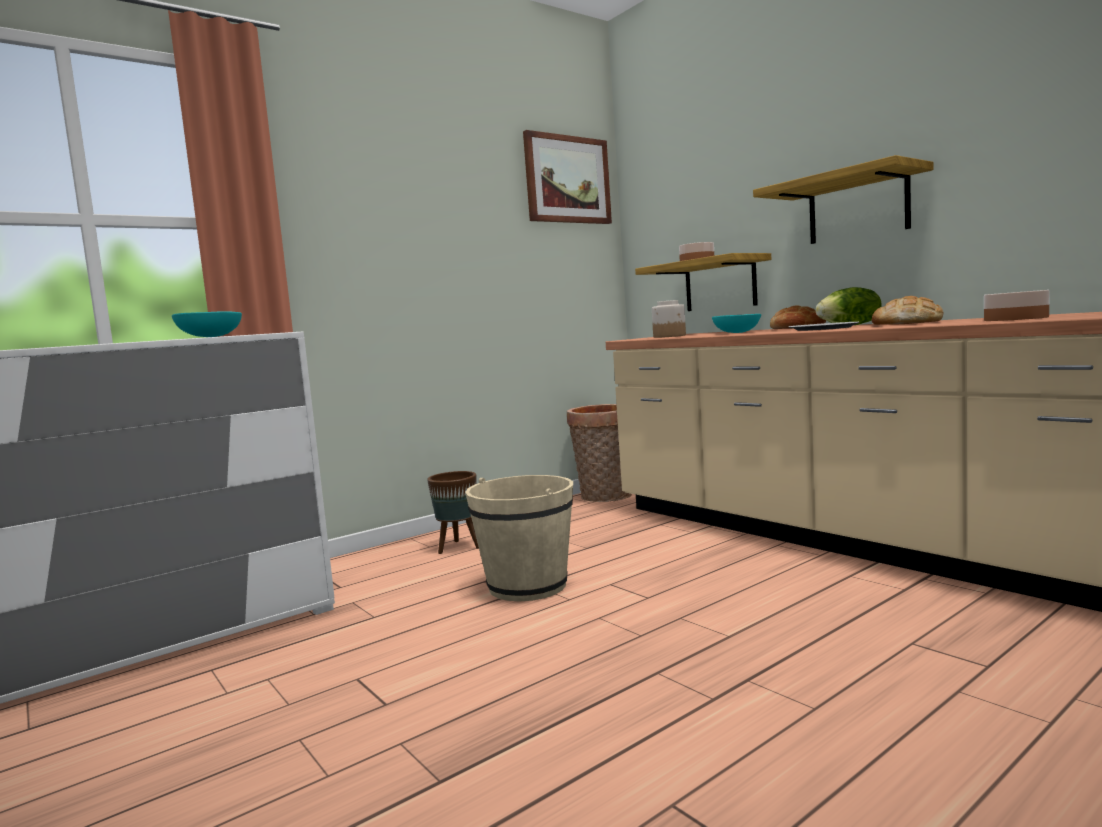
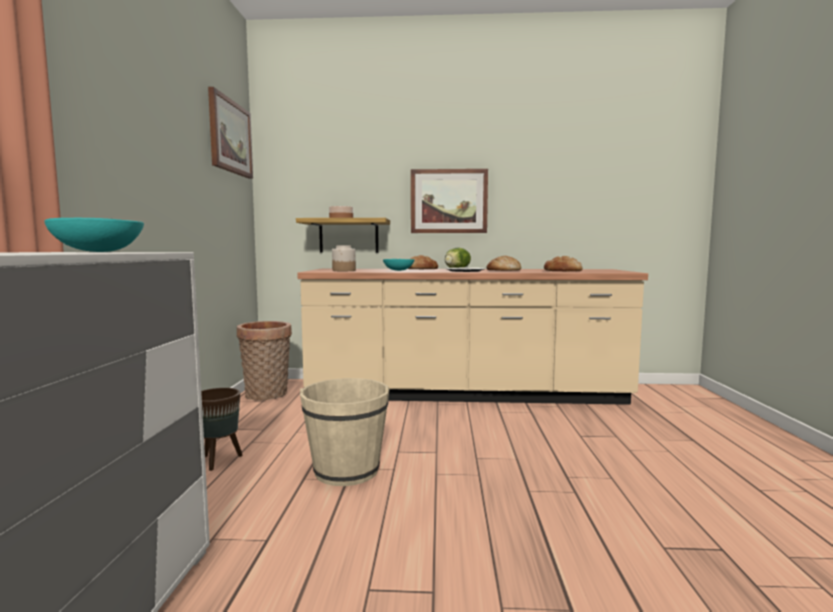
camera: 50 degrees left, 0 degrees up
(857, 207) = (448, 201): shelf -> picture
(1015, 319) = (563, 271): bowl -> bread

